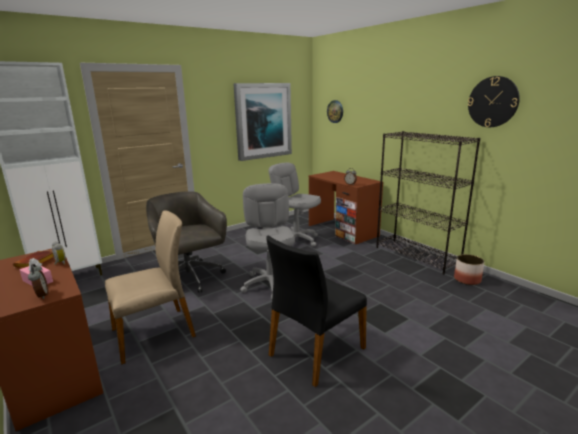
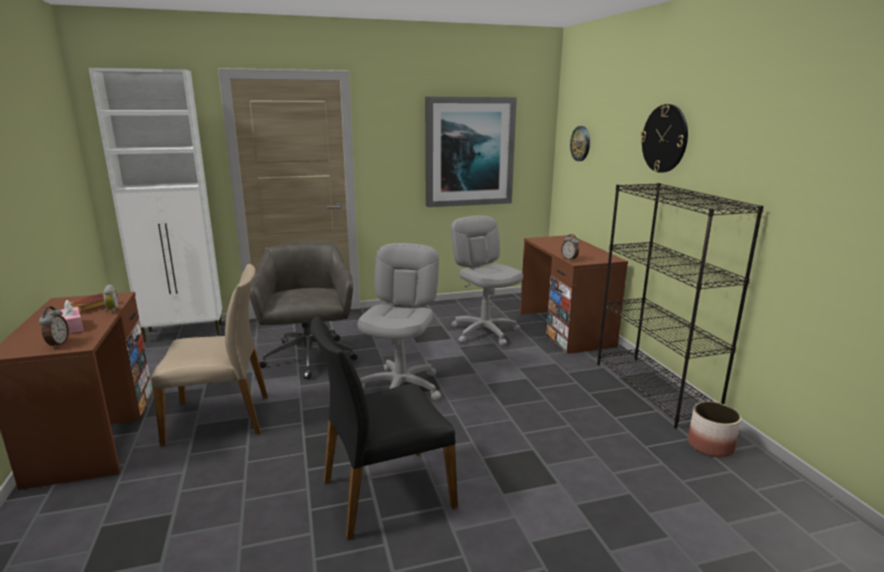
camera: 20 degrees right, 0 degrees up
(493, 102) = (788, 144): wall clock -> wall clock (664, 138)

